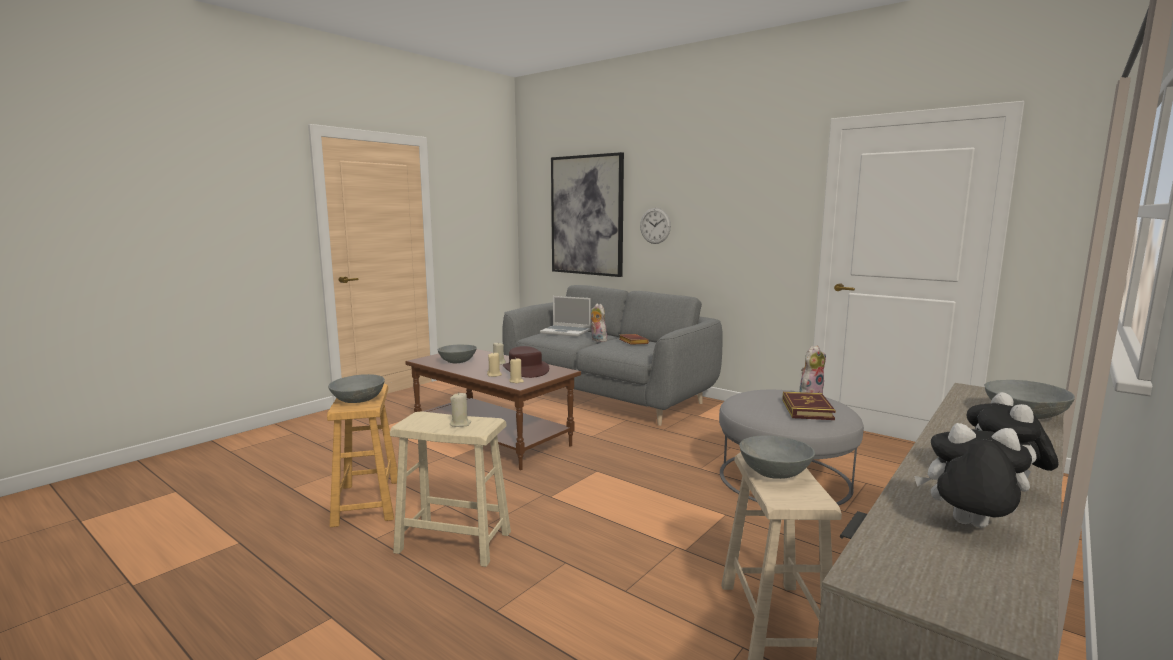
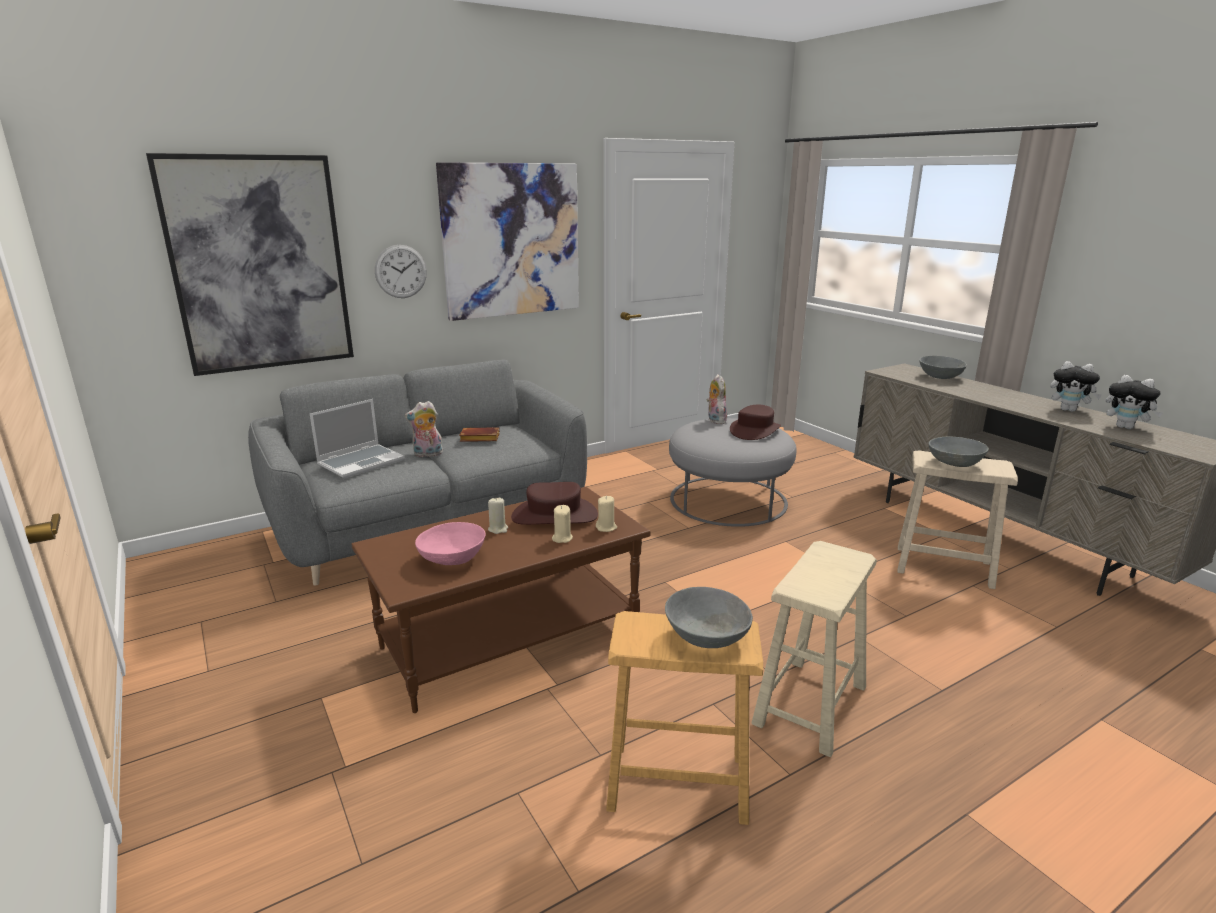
camera: 70 degrees left, 10 degrees up
(458, 361) = (453, 558): grey bowl -> pink bowl
(460, 424) = (832, 566): beige candle -> none
(734, 208) = (511, 240): none -> picture
(807, 409) = (754, 430): book -> brown hat
(967, 526) = (1126, 427): plush toy -> plush toy turned 90 degrees counterclockwise

